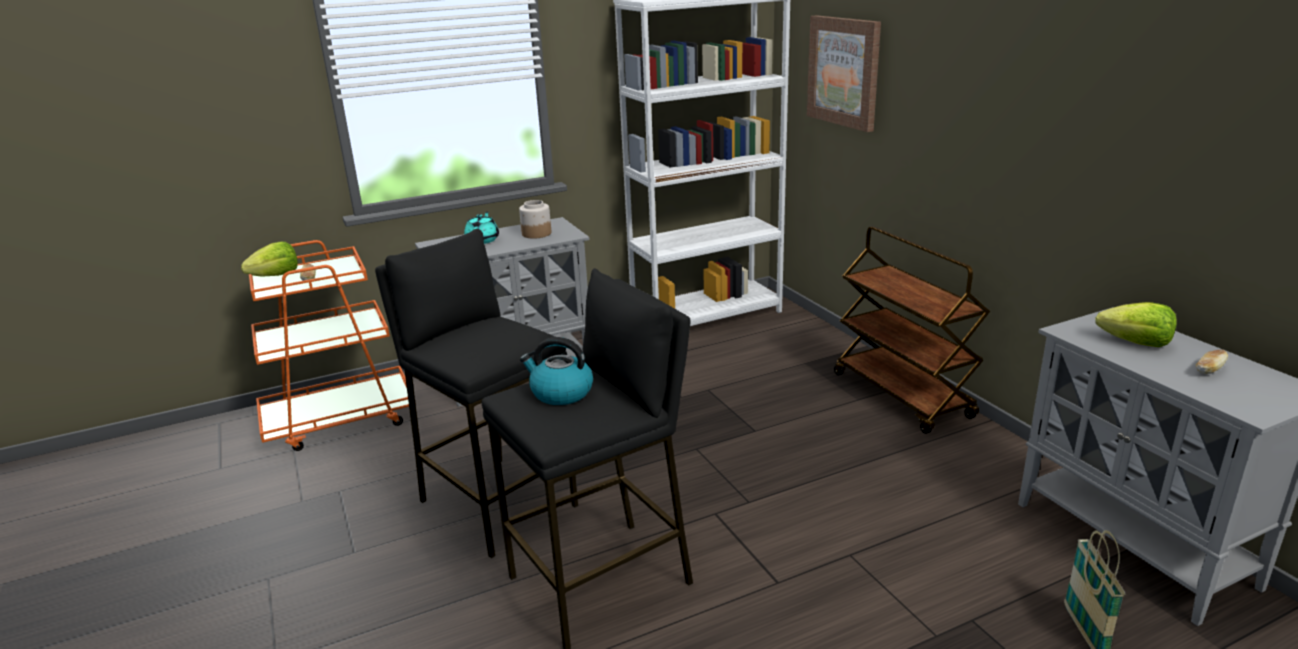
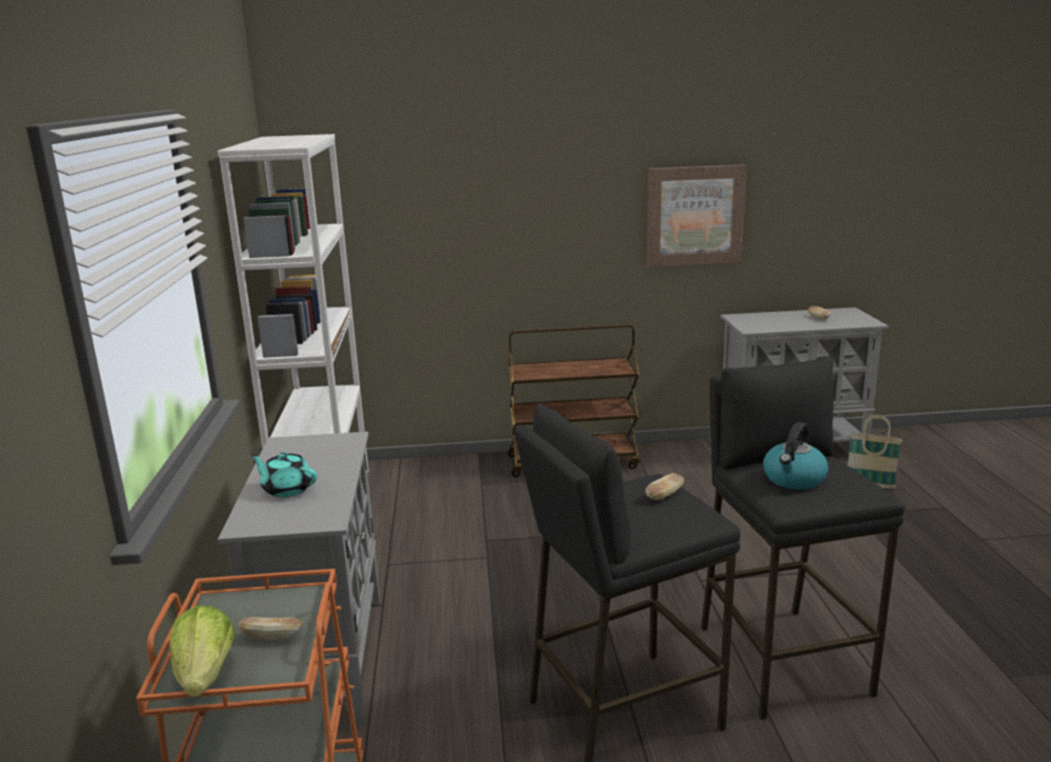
camera: 70 degrees left, 5 degrees down
(505, 344) = (664, 495): none -> bread
(536, 234) = (313, 456): jar -> none
(844, 71) = (402, 207): picture -> picture (694, 215)
(1136, 343) = (777, 321): lettuce -> none

